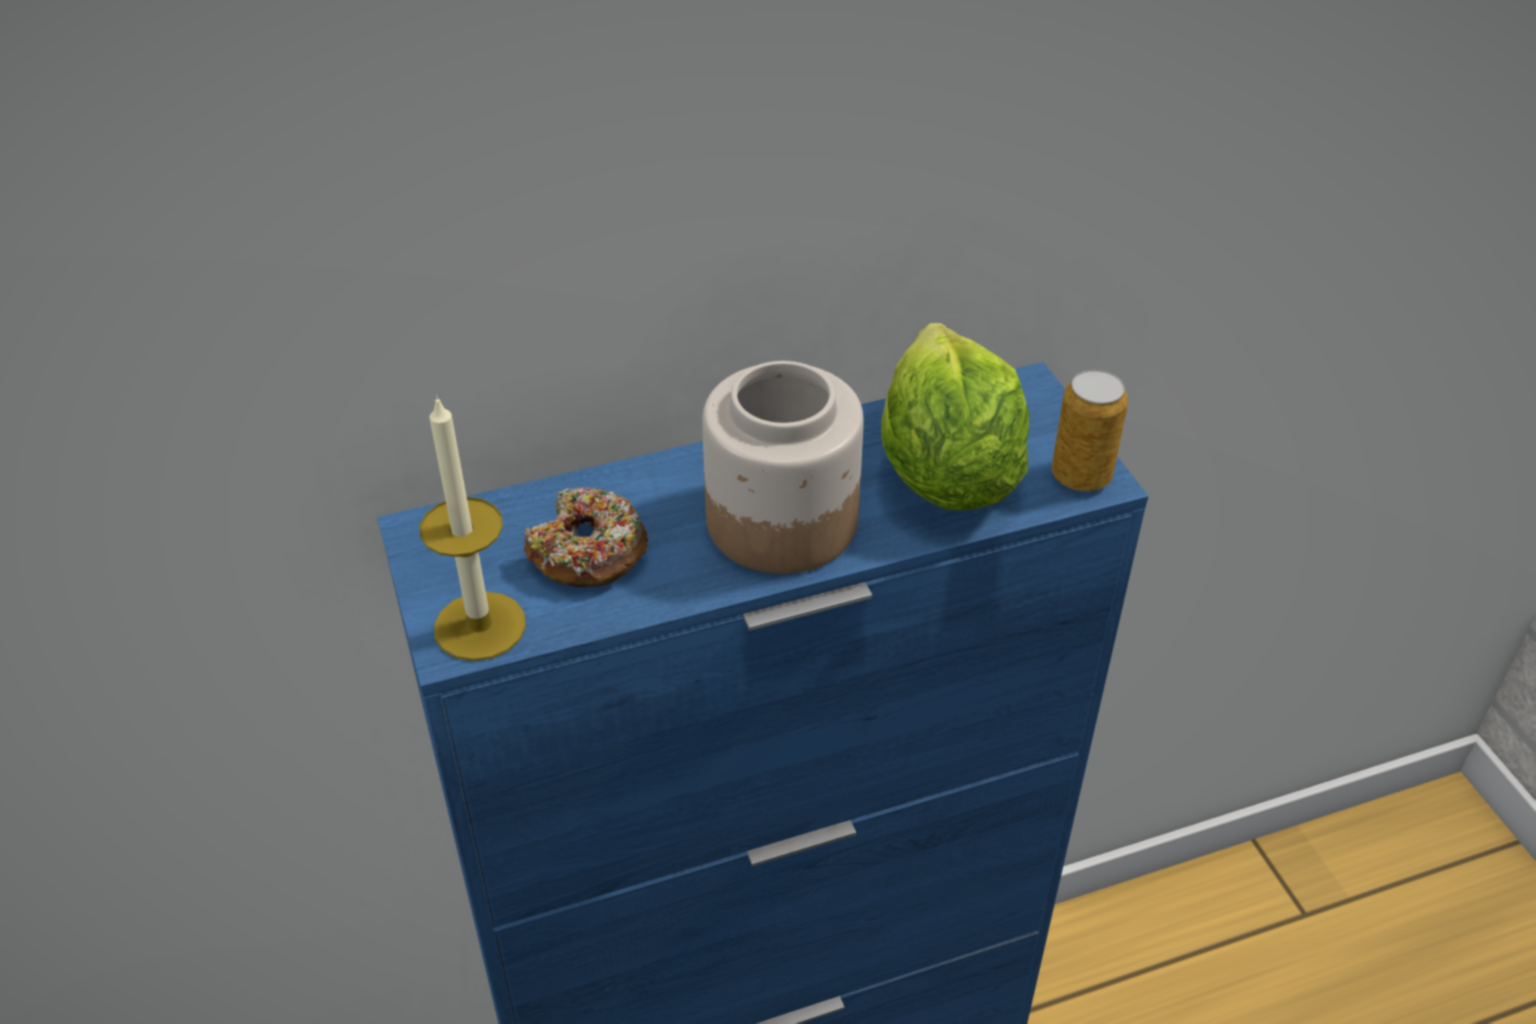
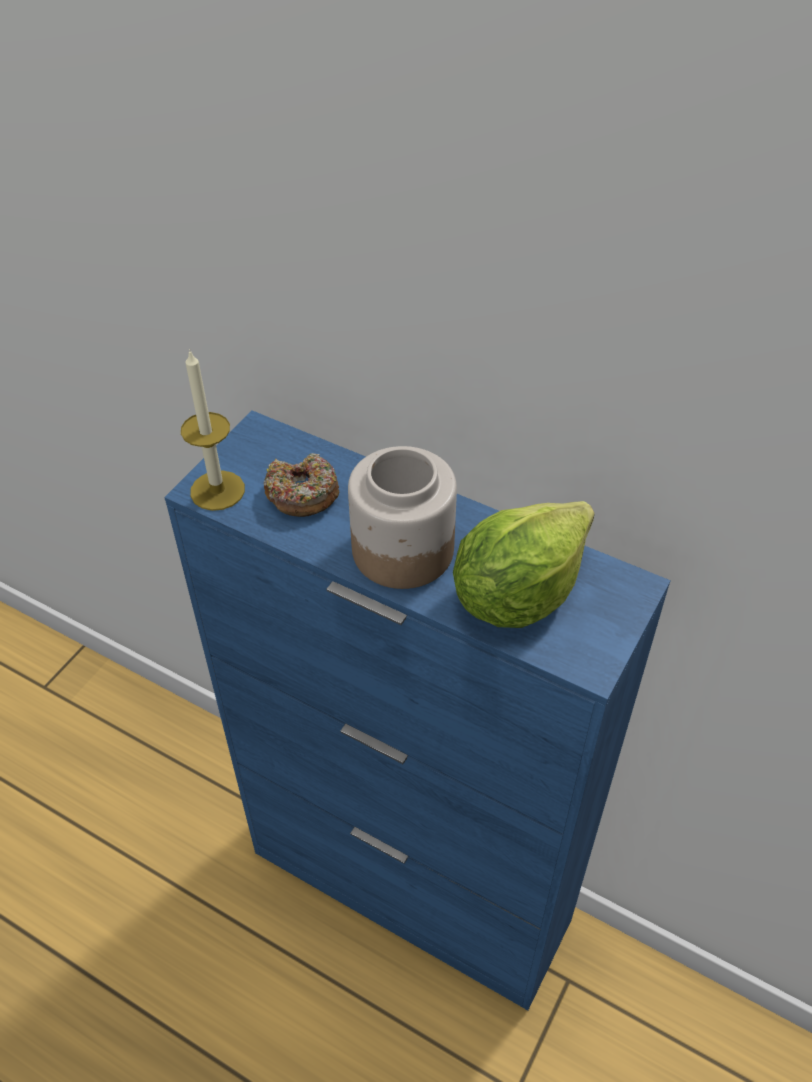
camera: 50 degrees right, 5 degrees up
(1081, 476) = (586, 656): can -> none

